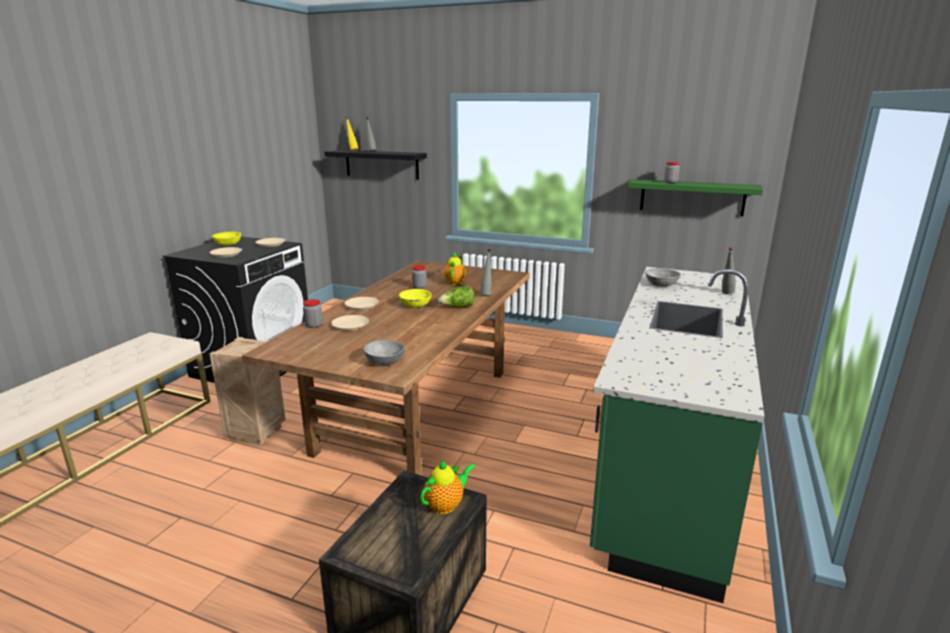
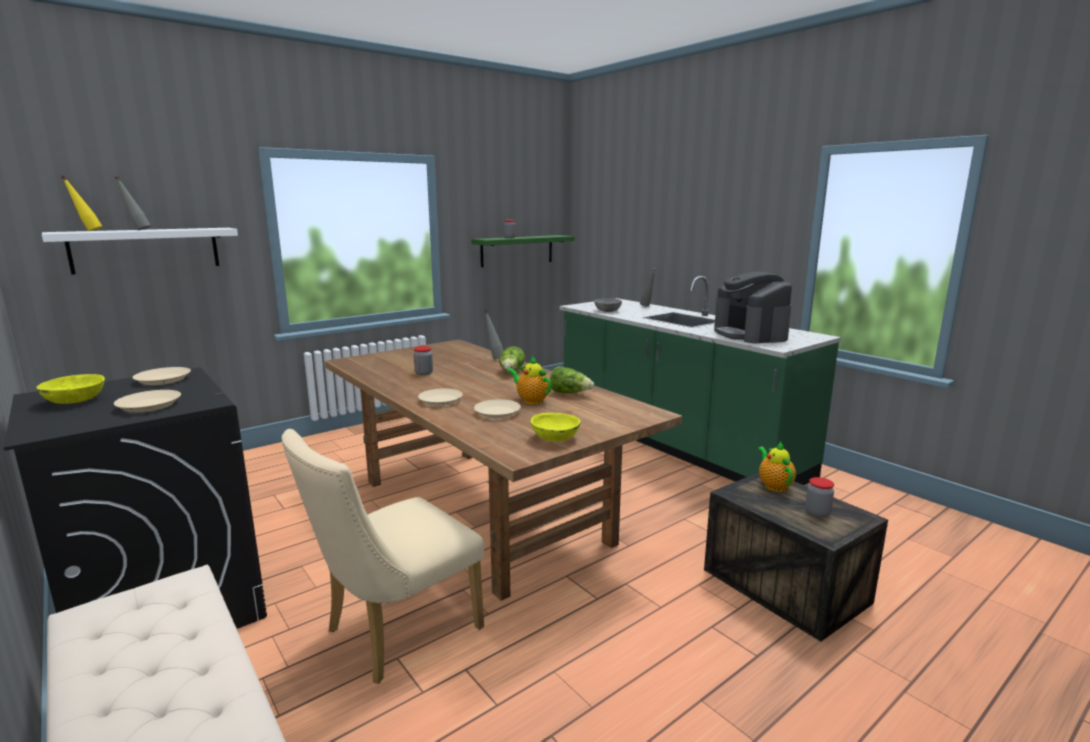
camera: 60 degrees left, 5 degrees down
(256, 432) = (394, 633): crate -> beige chair
(314, 325) = (467, 427): jar -> jar (817, 513)
(381, 164) = (146, 249): black shelf -> white shelf
(384, 361) = (617, 413): grey bowl -> none
(415, 305) = (478, 382): yellow bowl -> yellow bowl (554, 438)
(421, 336) = (570, 393): none -> lettuce
(455, 282) = (436, 361): teapot -> teapot (531, 400)
(665, 359) = (750, 334): none -> coffee machine

